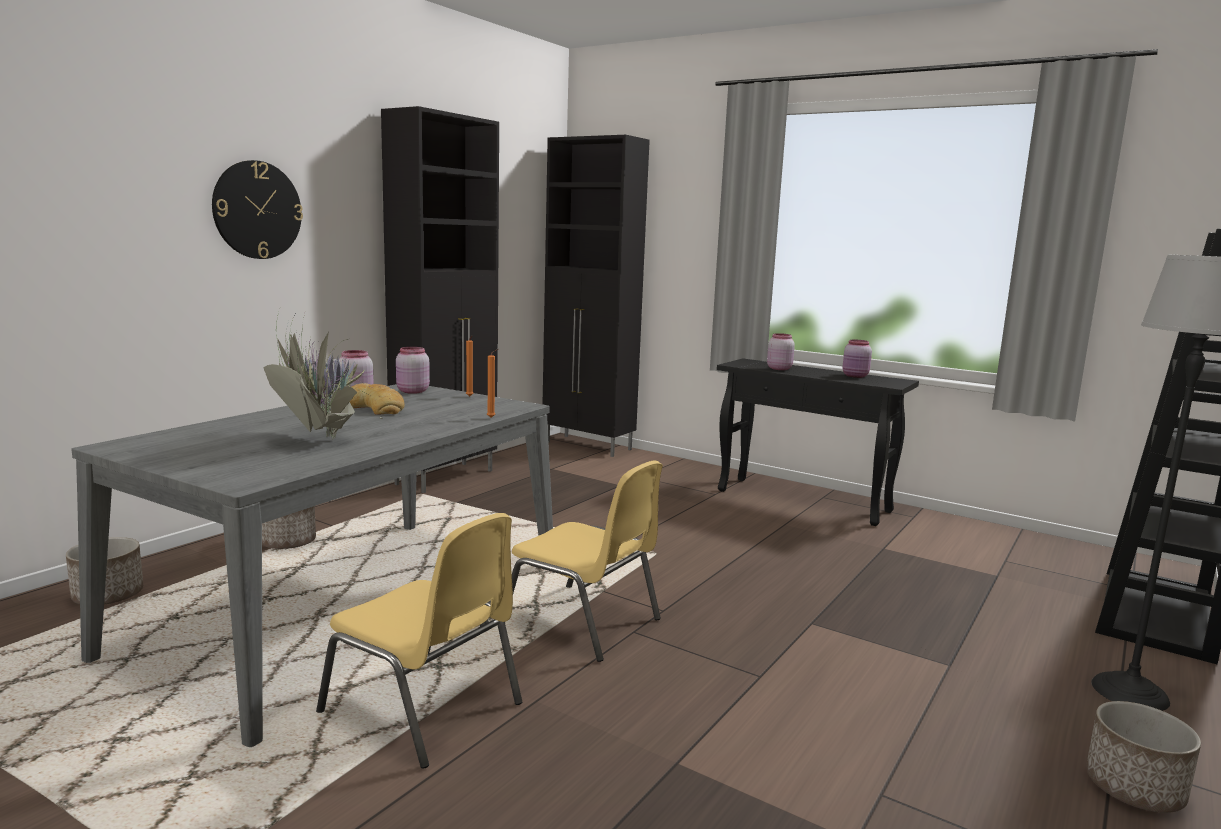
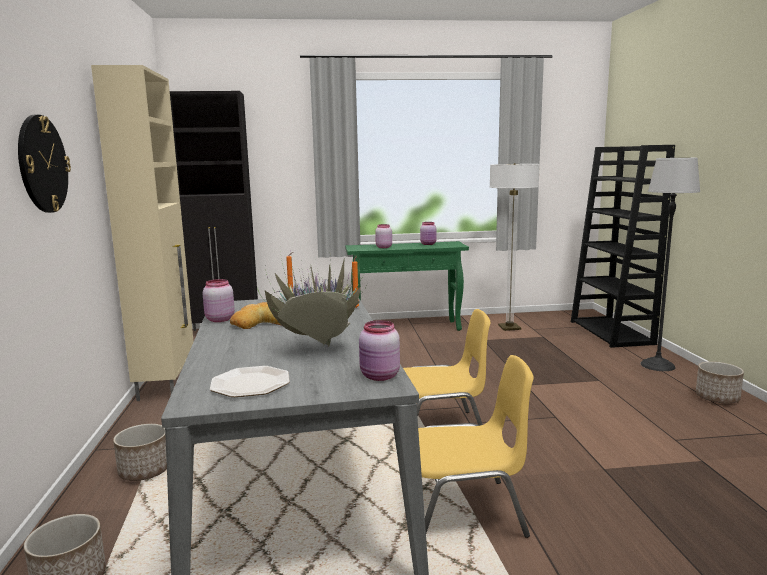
camera: 40 degrees left, 0 degrees up
(185, 446) = (250, 384): none -> plate
(412, 391) = (242, 306): pink jar -> pink jar (379, 376)
(446, 477) = (167, 382): black cabinet -> beige cabinet
(804, 501) = (407, 328): black console table -> green console table
(965, 546) = (509, 328): none -> floor lamp

